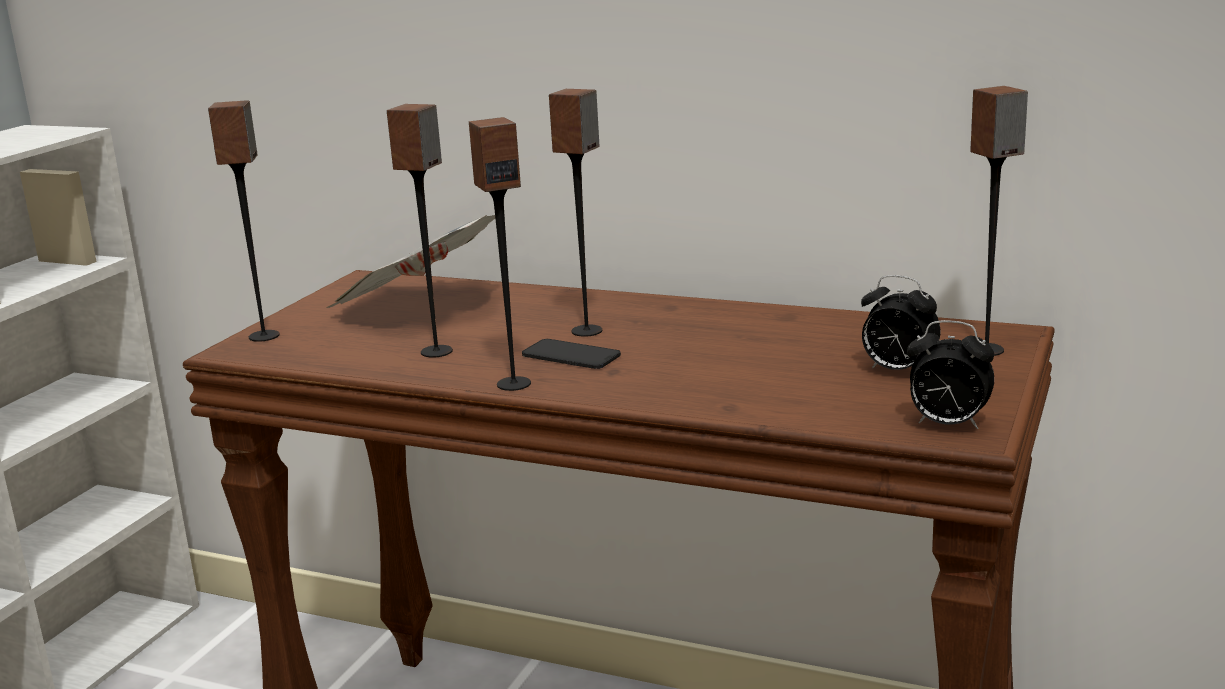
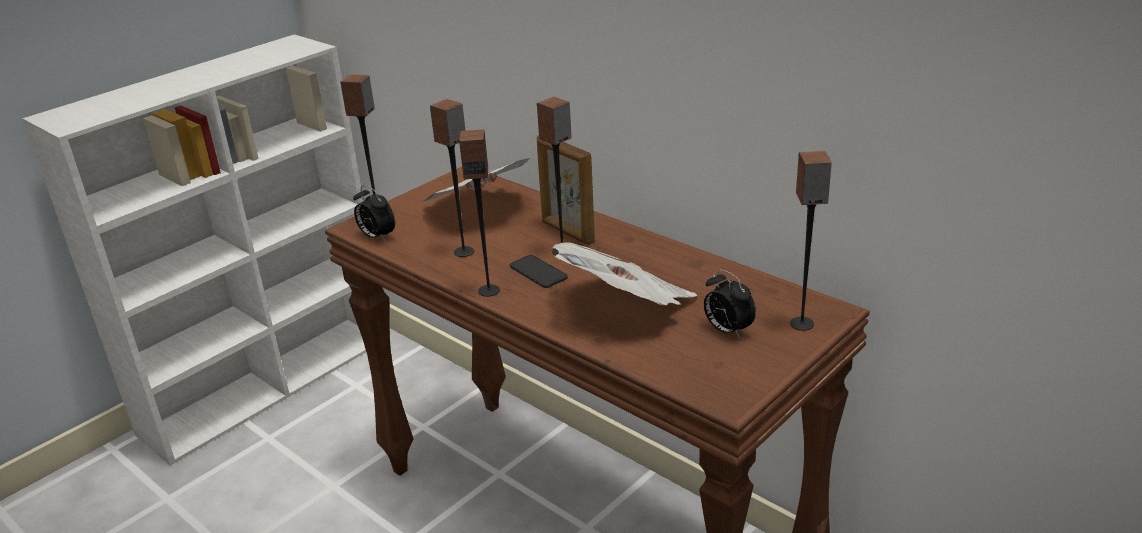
camera: 20 degrees right, 10 degrees up
(575, 312) = (567, 232): none -> picture frame
(735, 369) = (627, 306): none -> newspaper
(947, 425) = (719, 387): alarm clock -> alarm clock (377, 237)

